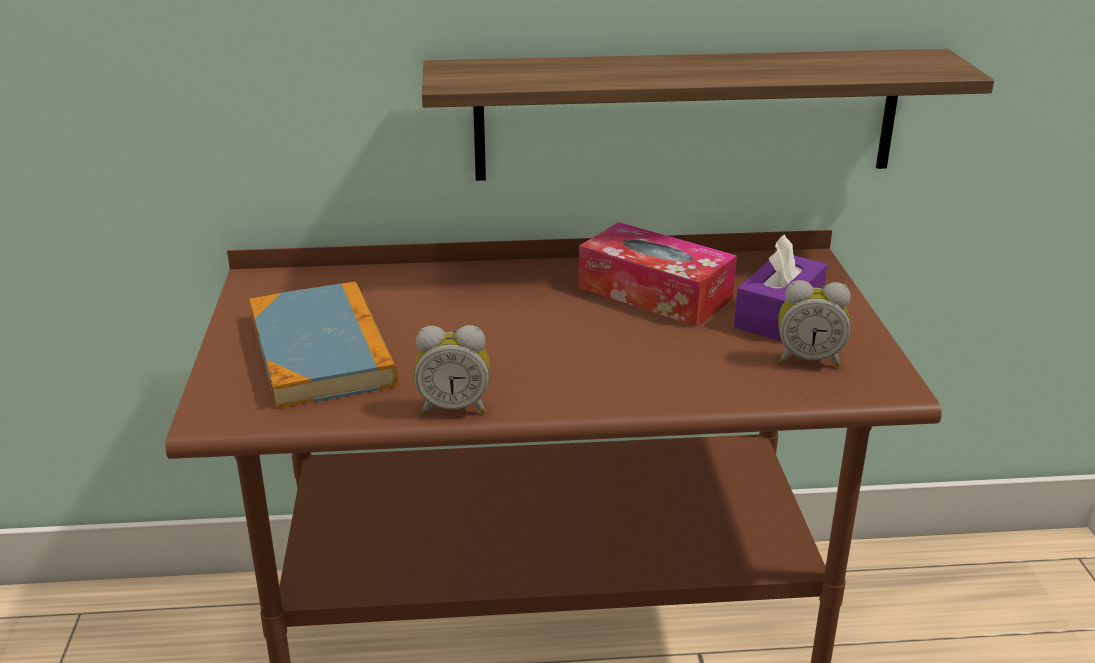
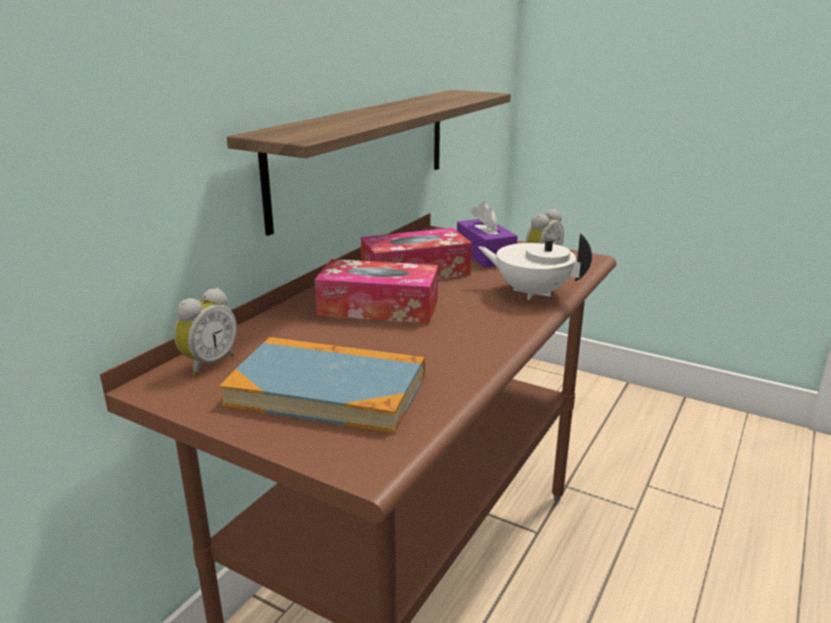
camera: 55 degrees left, 5 degrees down
(454, 407) = (478, 365): alarm clock -> alarm clock (208, 363)
(526, 309) = (378, 307): none -> tissue box
(698, 381) = (531, 292): none -> white teapot

